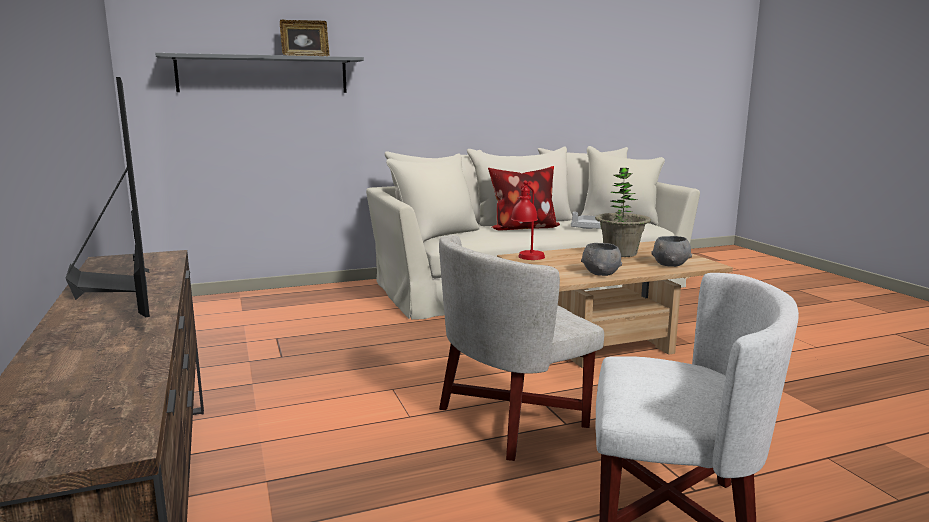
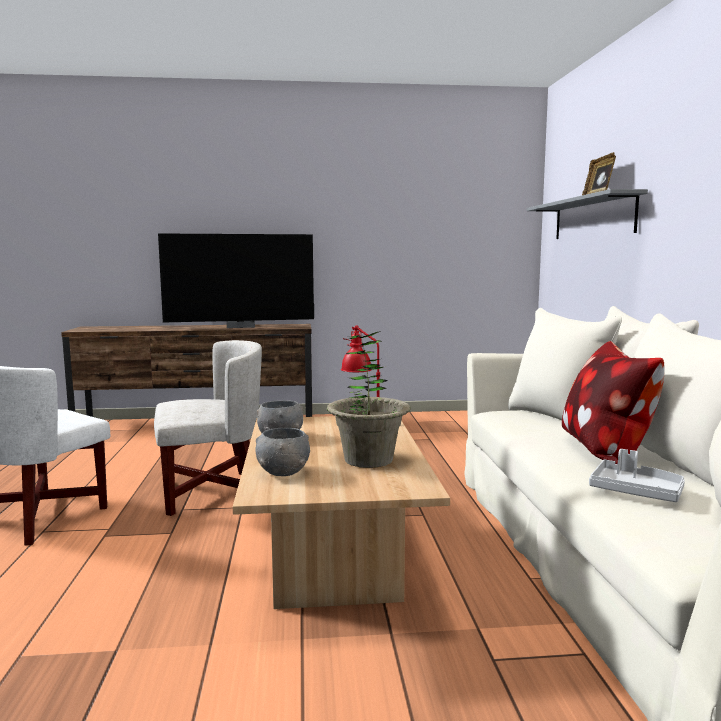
camera: 105 degrees right, 5 degrees down
(511, 419) = (212, 493): white armchair -> white armchair turned 90 degrees clockwise

